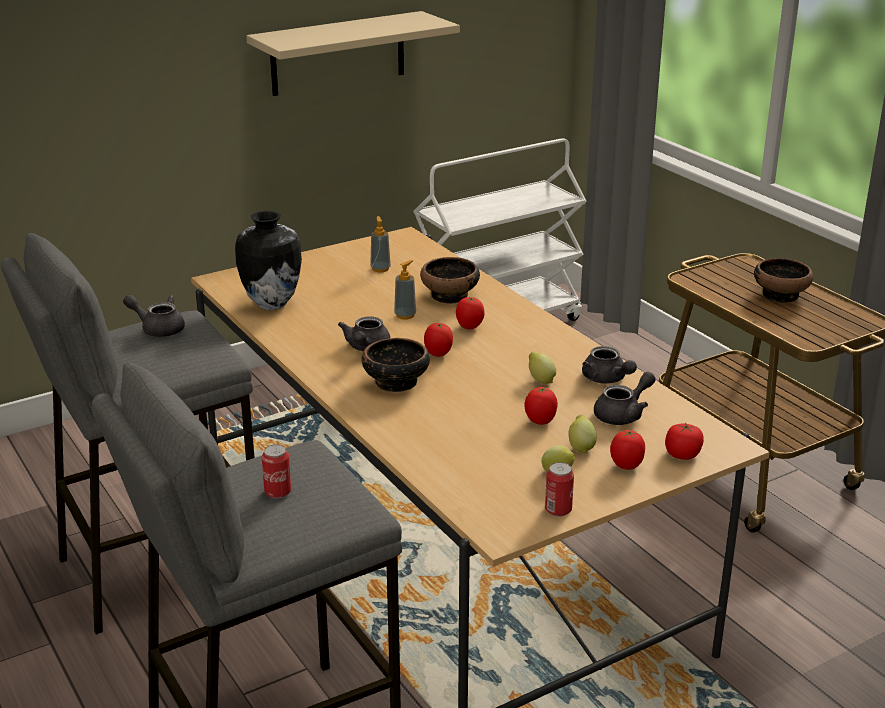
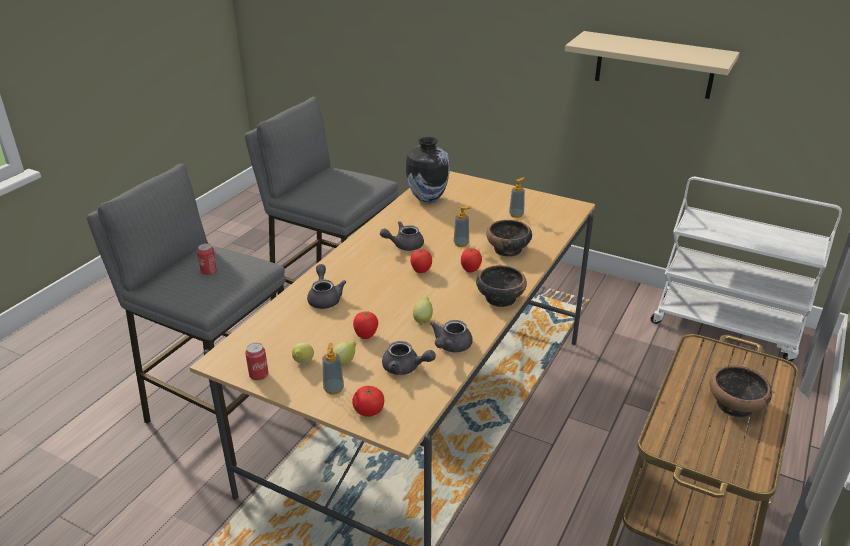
camera: 60 degrees right, 5 degrees up
(158, 328) = (356, 179): grey teapot -> grey teapot (324, 298)
(395, 382) = (370, 268): bowl -> bowl (499, 298)
(626, 466) = (333, 389): tomato -> soap dispenser

